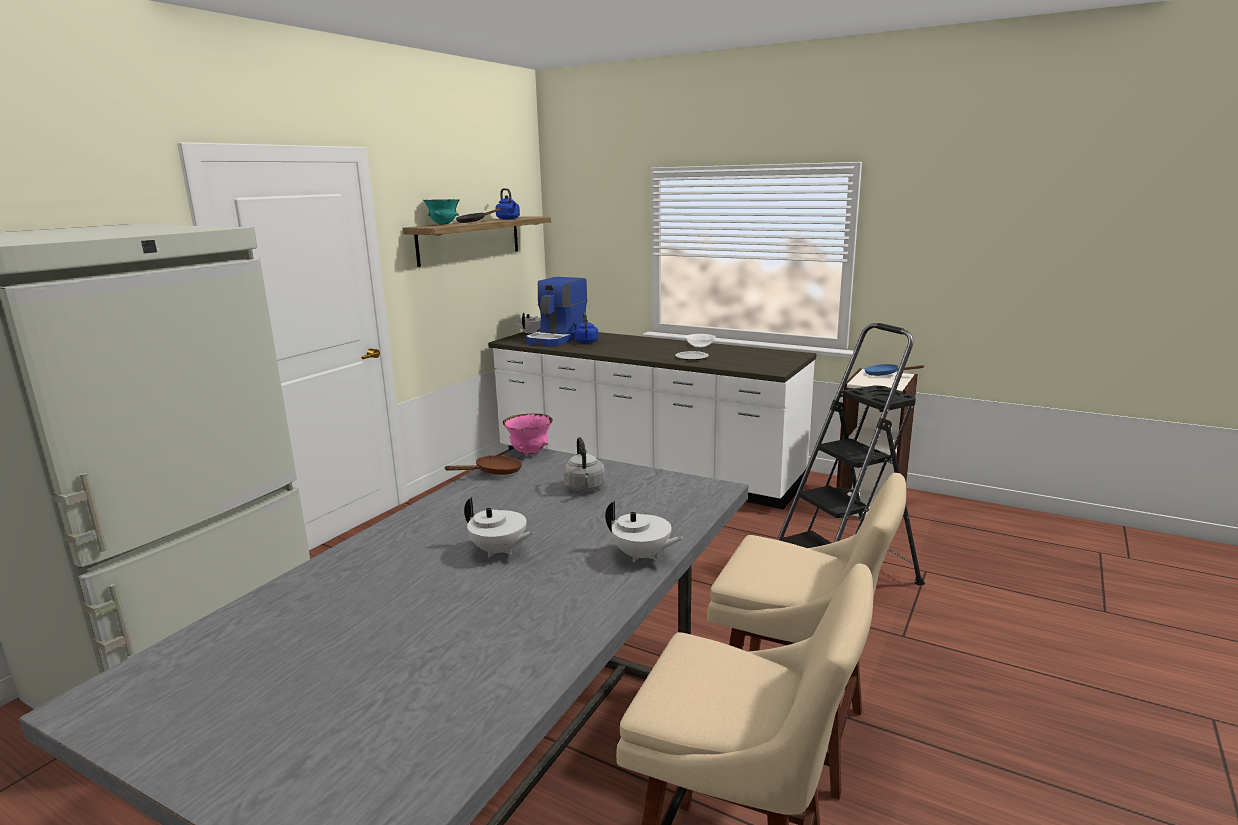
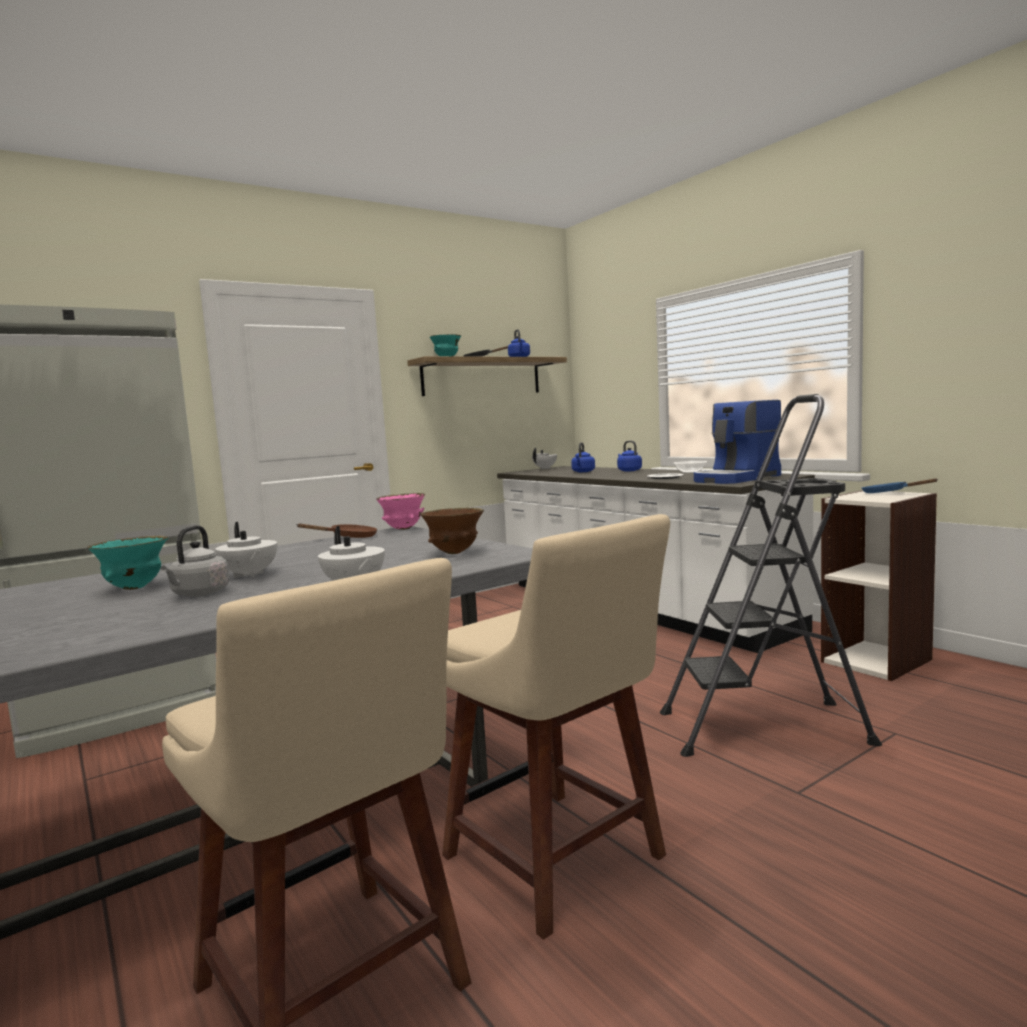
camera: 25 degrees right, 10 degrees down
(402, 589) = (135, 588): none -> turquoise bowl
(558, 339) = (561, 471): coffee machine -> coffee machine (737, 478)
(585, 488) = (401, 548): grey kettle -> grey kettle (198, 594)
(633, 341) = (628, 470): none -> blue kettle
(652, 492) = (455, 553): none -> brown bowl

